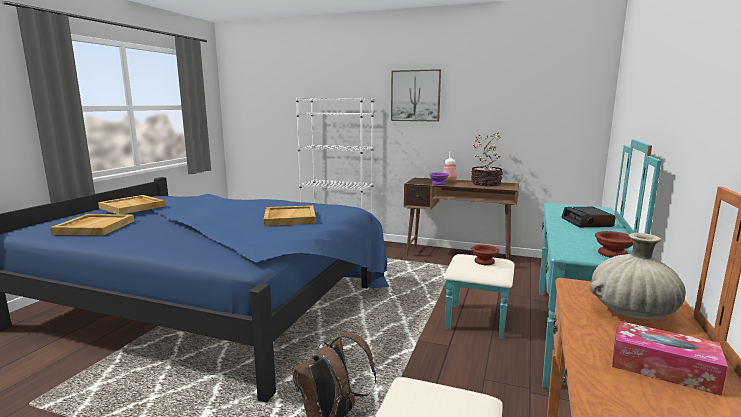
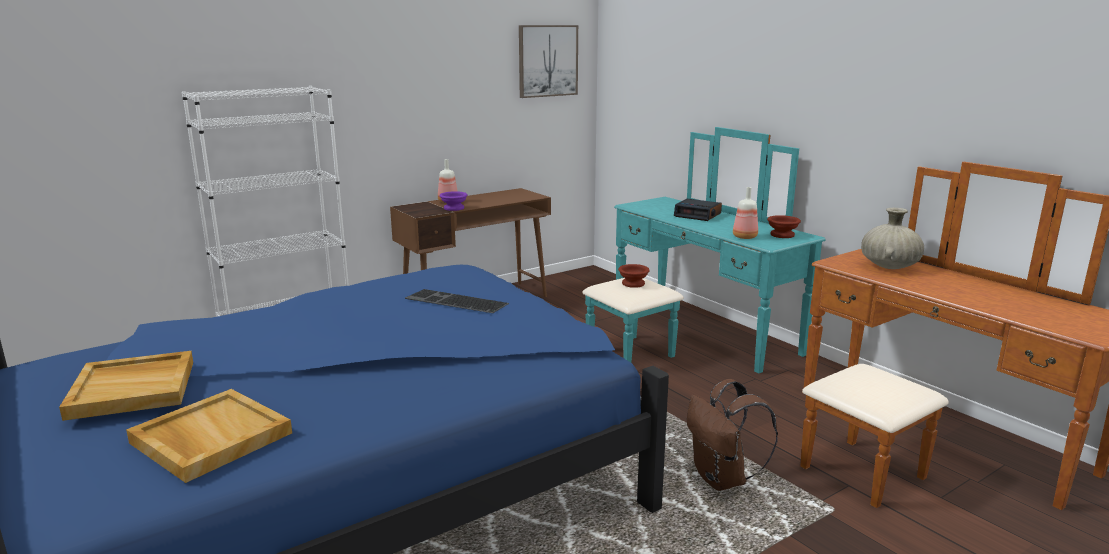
camera: 55 degrees left, 5 degrees up
(289, 218) = (454, 302): beige tray -> keyboard
(415, 95) = (377, 79): picture -> picture (547, 61)
(486, 184) = (498, 196): potted plant -> none
(566, 243) = (744, 237): none -> bottle
(662, 368) = (962, 285): tissue box -> none

